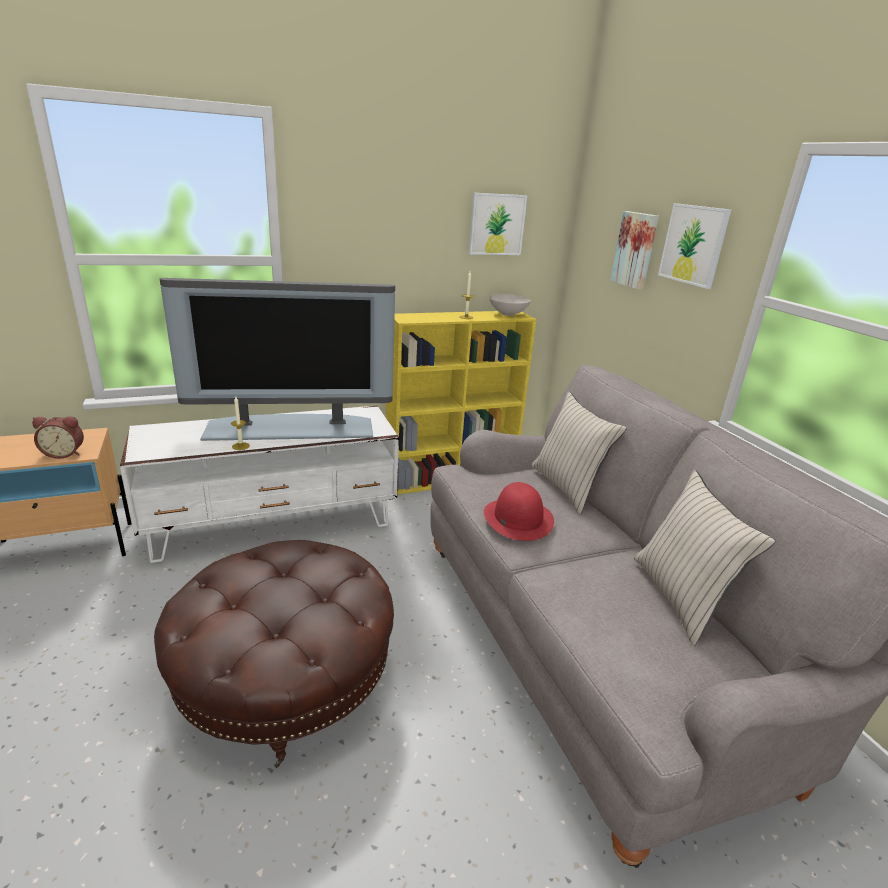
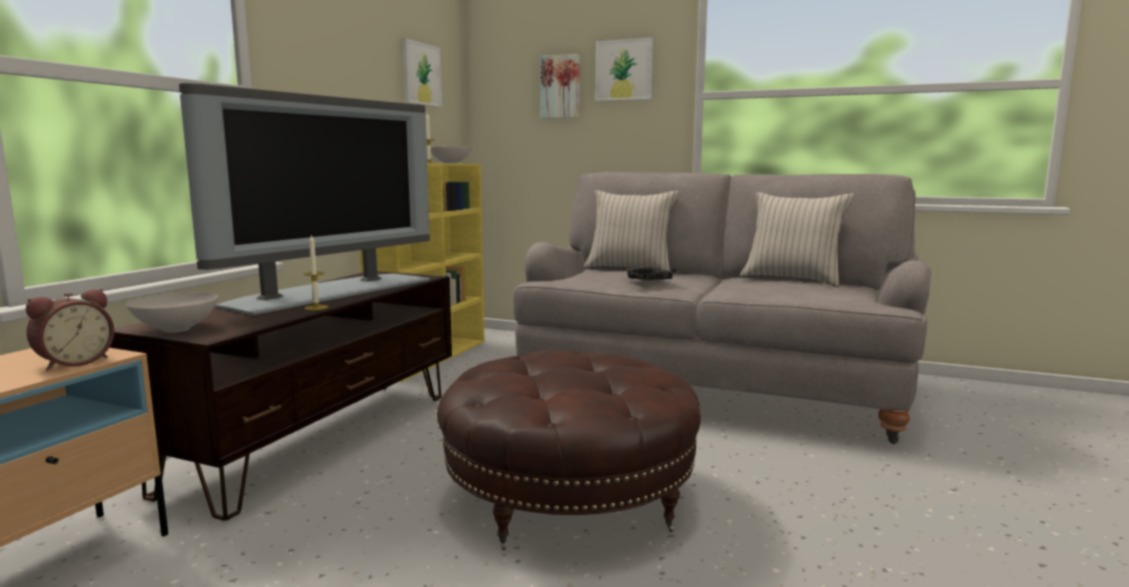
camera: 45 degrees left, 15 degrees down
(146, 440) = (177, 329): none -> white bowl
(274, 524) = (320, 439): white tv stand -> brown tv stand
(517, 518) = (647, 280): red hat -> black tray

